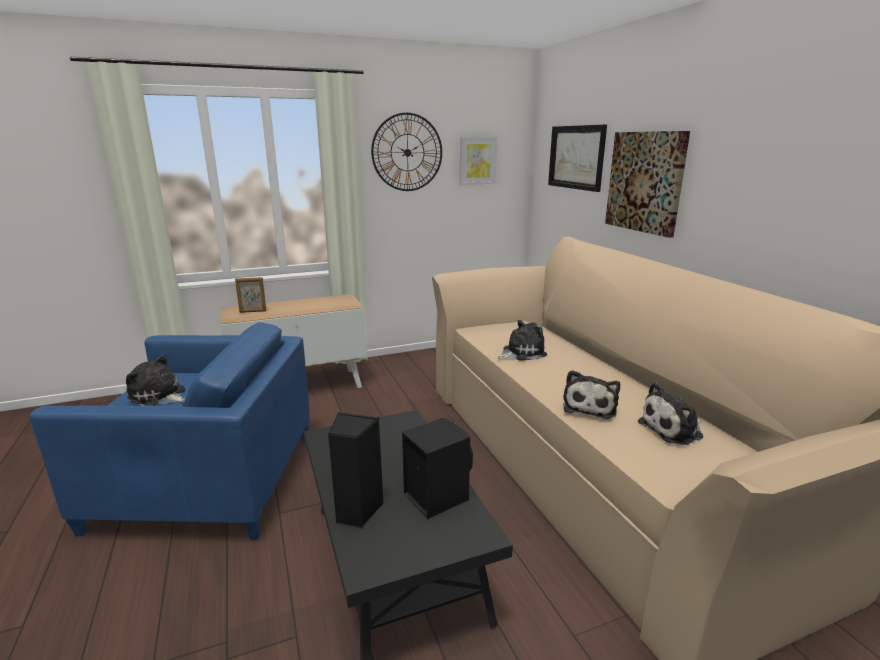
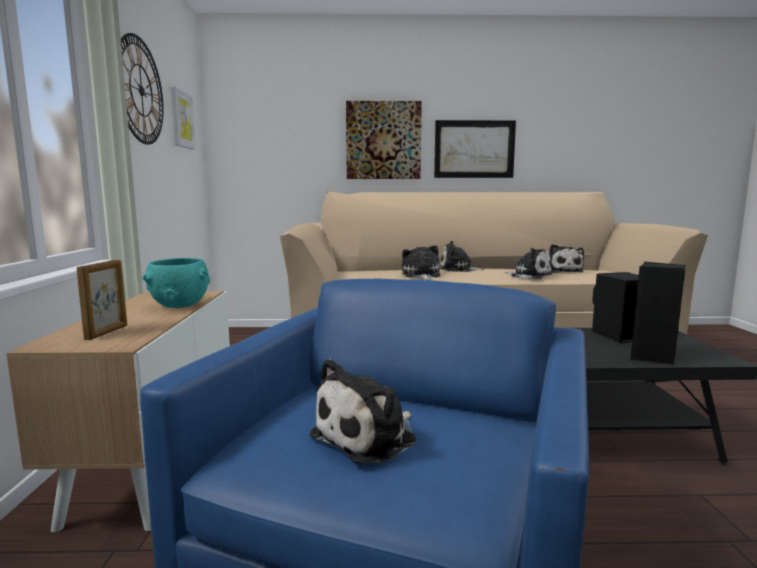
camera: 70 degrees left, 10 degrees down
(314, 309) = (180, 305): none -> turquoise bowl
(576, 157) = (288, 124): picture -> picture (474, 149)
(581, 364) = (458, 269): none -> plush toy

